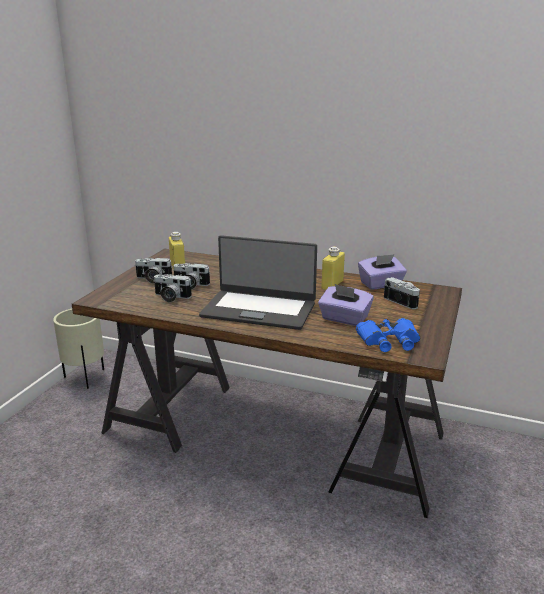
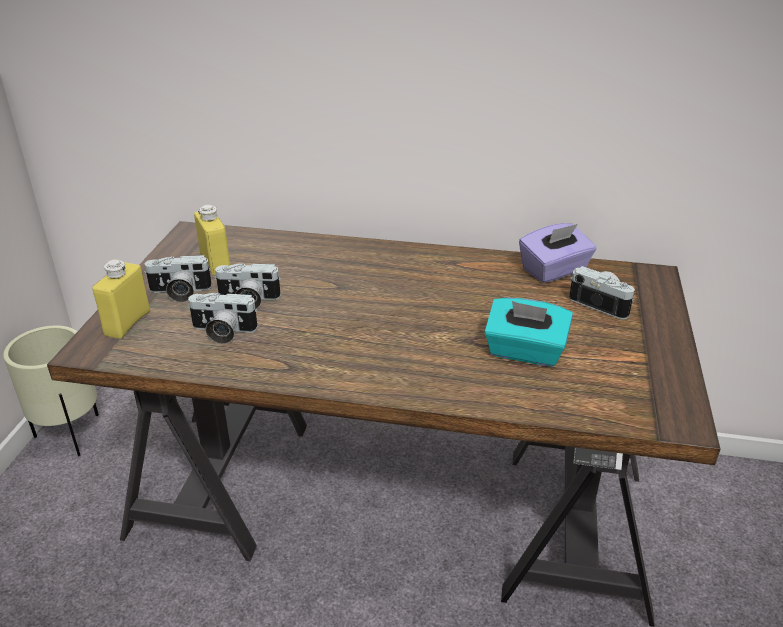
camera: 10 degrees left, 10 degrees up
(259, 309) = (380, 345): laptop -> none
(332, 285) = (480, 279): yellow bottle -> yellow bottle (127, 323)
(344, 319) = (525, 352): purple tissue box -> turquoise tissue box
(388, 340) = (611, 393): blue binoculars -> none

